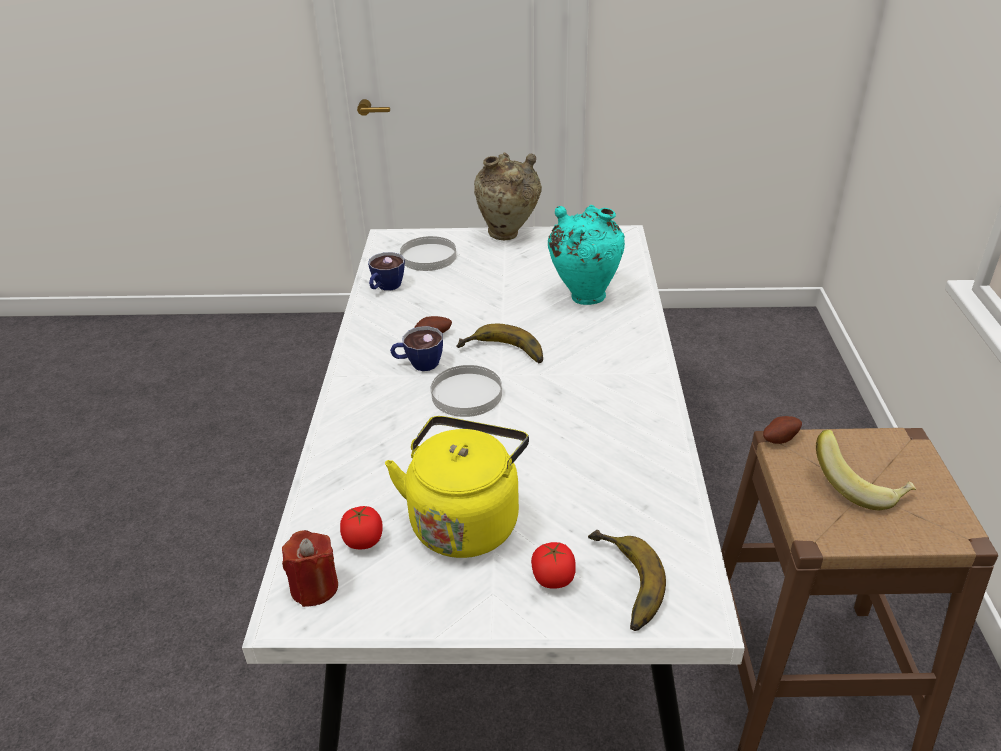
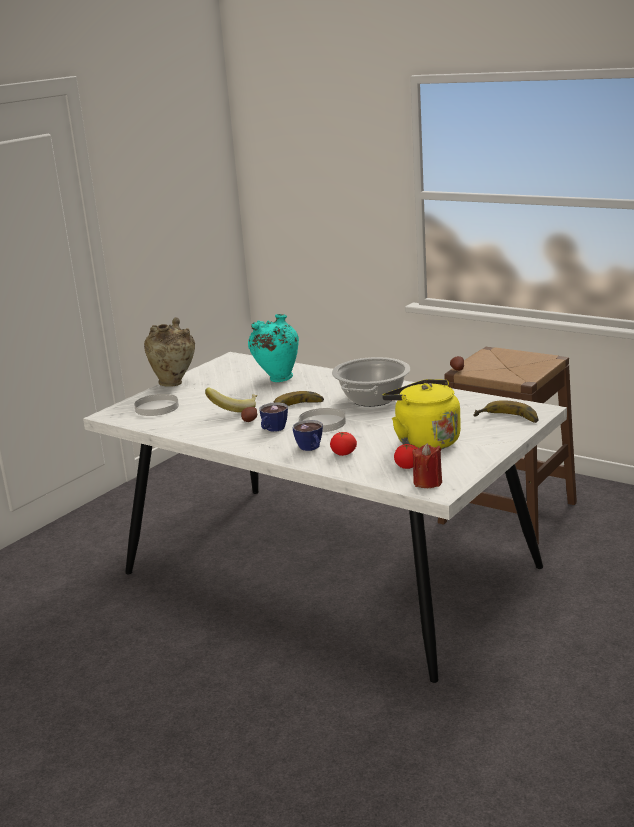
camera: 55 degrees left, 15 degrees down
(385, 287) = (171, 425): cup -> cup (311, 448)
(553, 578) = (487, 431): tomato -> tomato (344, 453)
(585, 402) = (372, 399): none -> cooking pot
(859, 487) = (505, 366): banana -> banana (234, 409)

